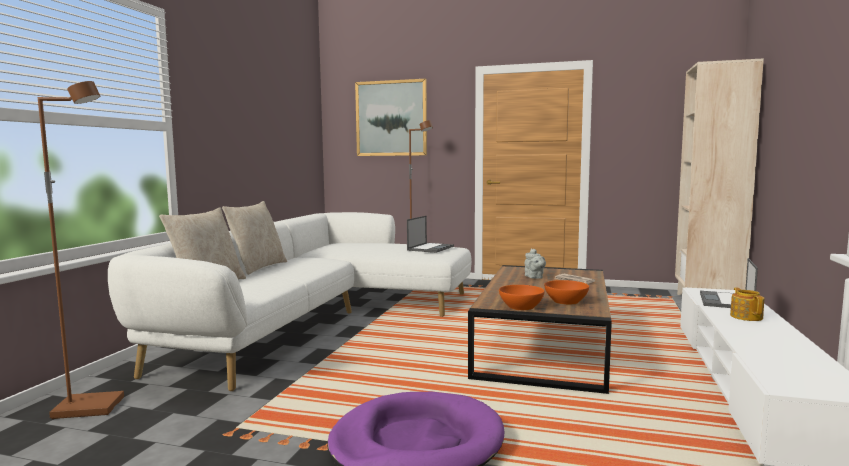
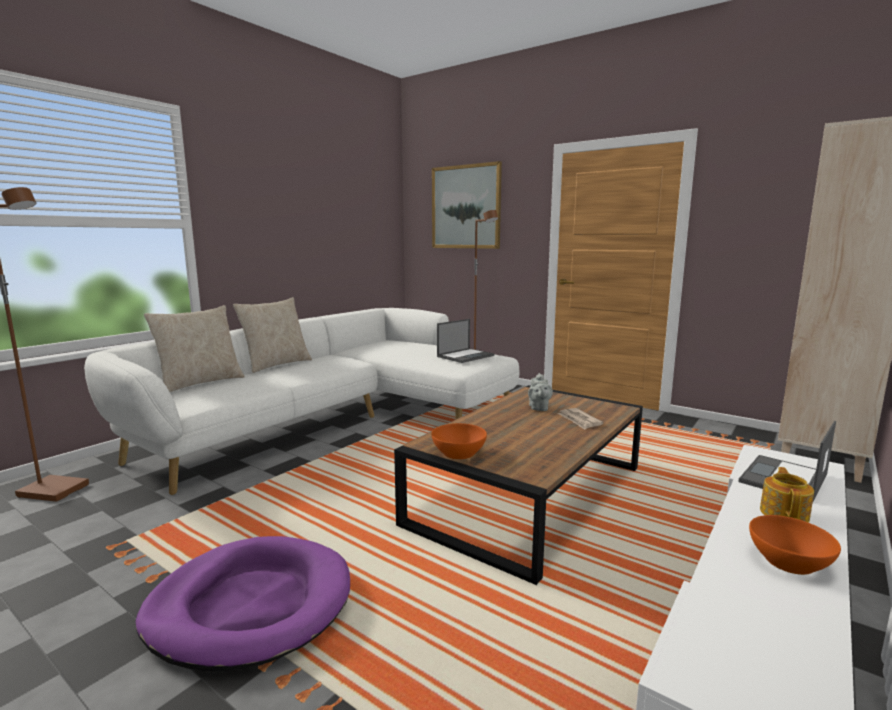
camera: 20 degrees right, 5 degrees up
(566, 301) = (524, 452): orange bowl -> orange bowl (789, 561)

